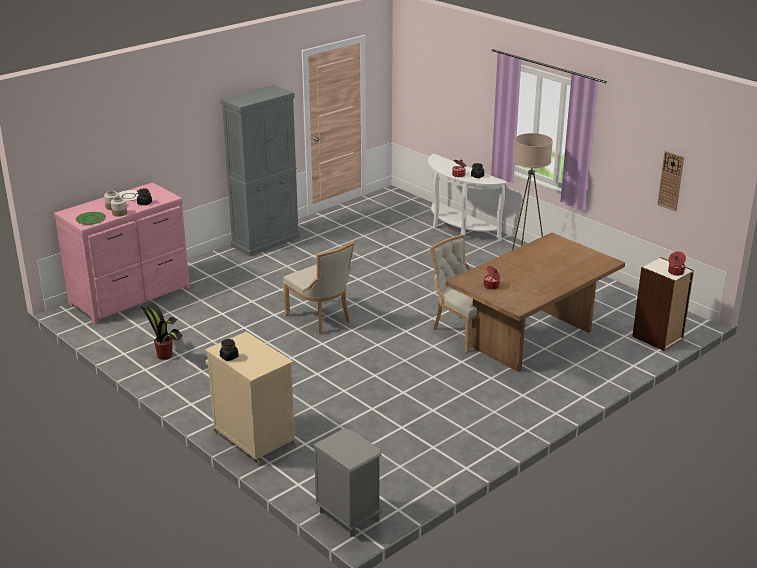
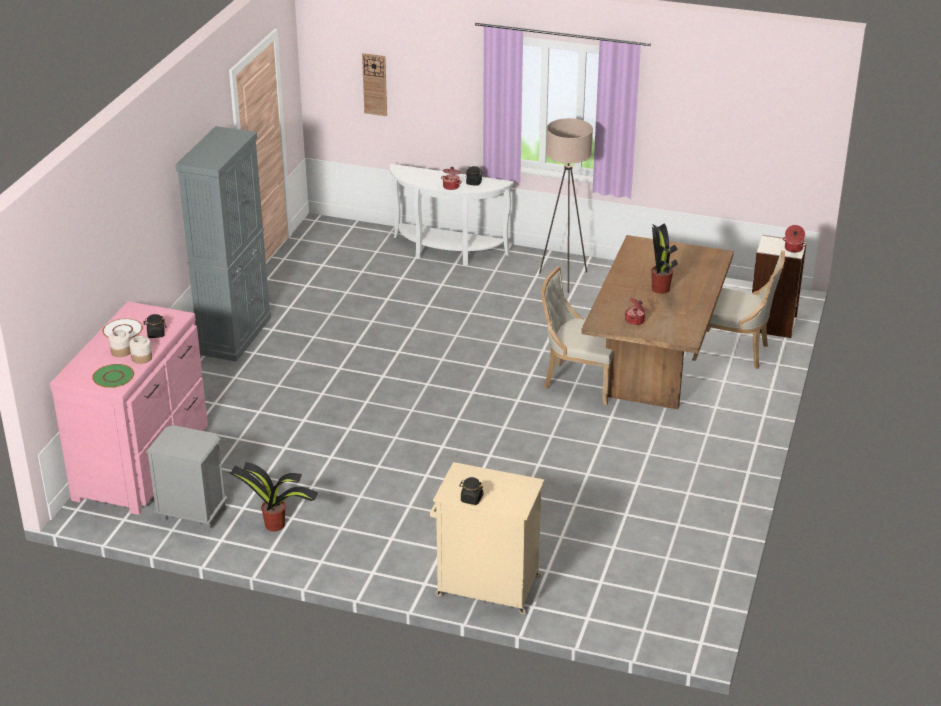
camera: 30 degrees left, 5 degrees up
(321, 319) = (409, 416): beige chair -> beige chair (734, 352)
(348, 516) = (672, 631): grey nightstand -> grey nightstand (192, 515)
(536, 271) = (660, 288): none -> potted plant
(671, 181) = (741, 144): wall clock -> wall clock (375, 84)

